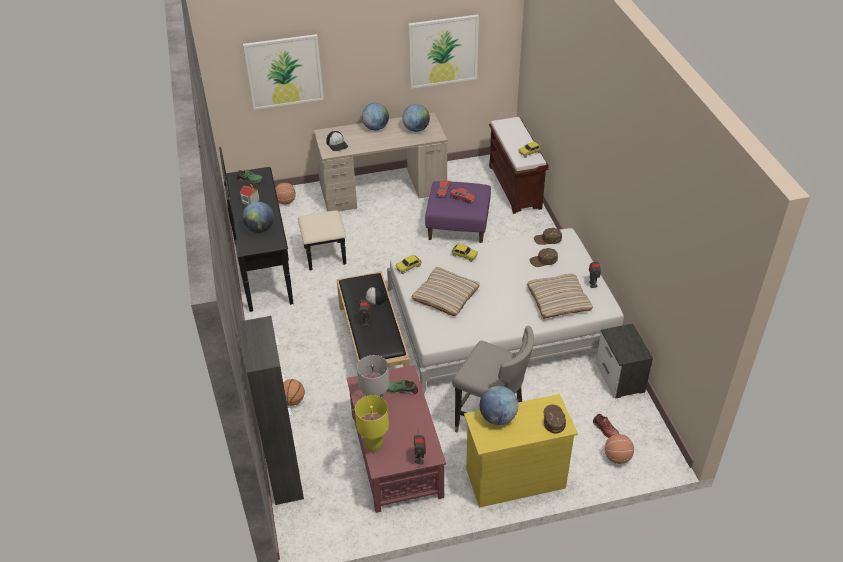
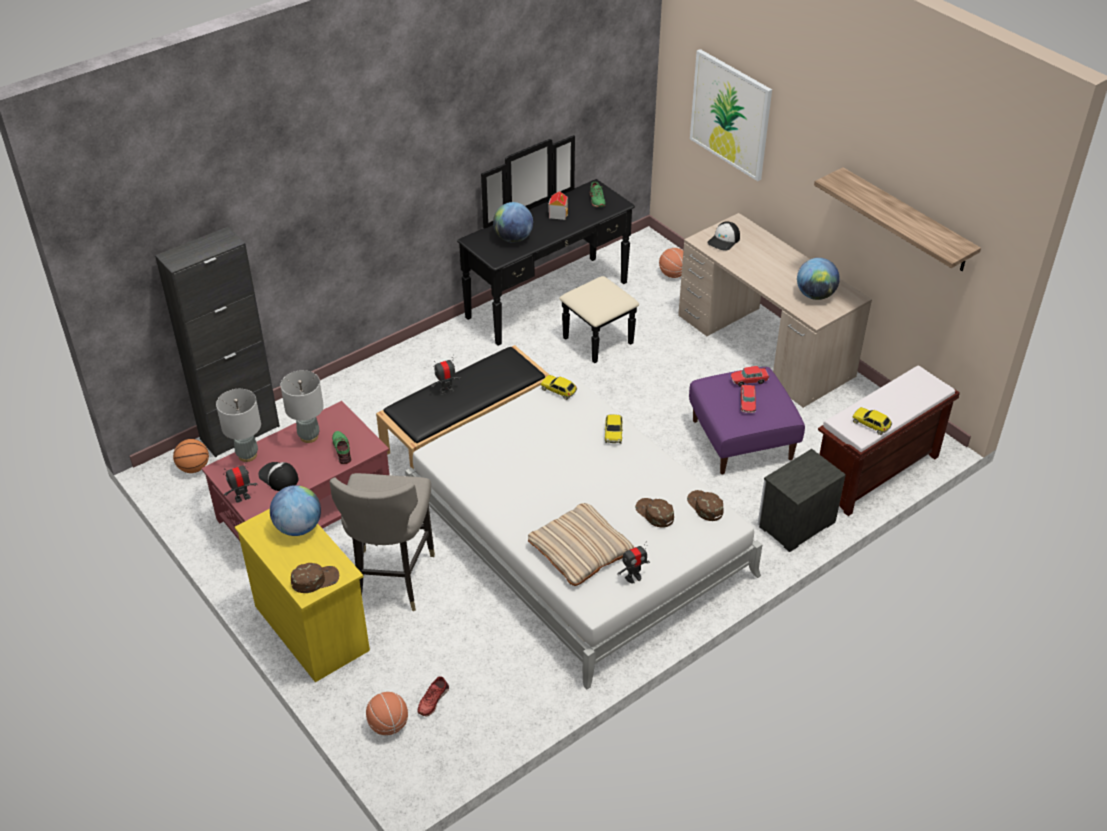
camera: 65 degrees right, 0 degrees up
(292, 401) = (347, 400): basketball -> basketball (194, 468)
(371, 300) = (488, 382): cap -> cap (278, 477)
(374, 446) = (247, 455): yellow table lamp -> grey table lamp
(376, 128) = (787, 260): globe -> none
(443, 51) = (906, 220): picture -> shelf
(445, 295) = (526, 439): beige pillow -> none
(620, 378) = (536, 695): nightstand -> nightstand (795, 524)

